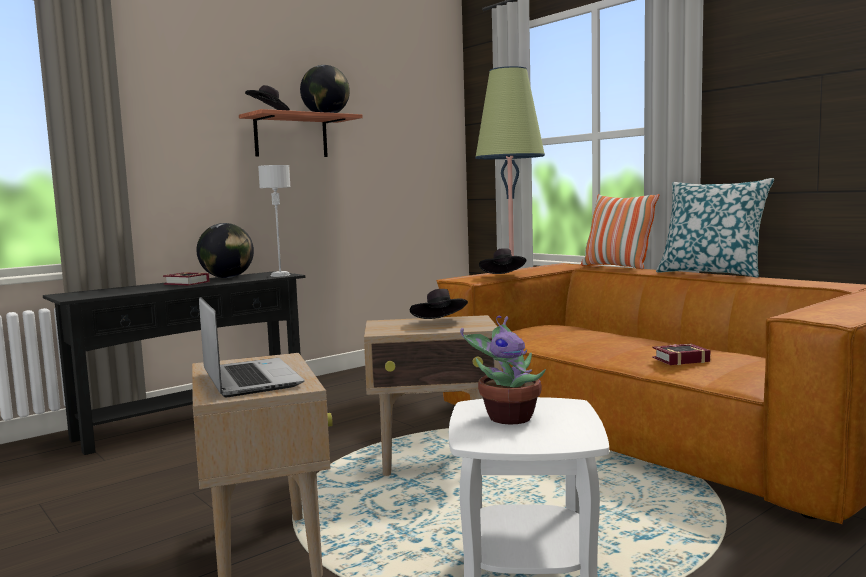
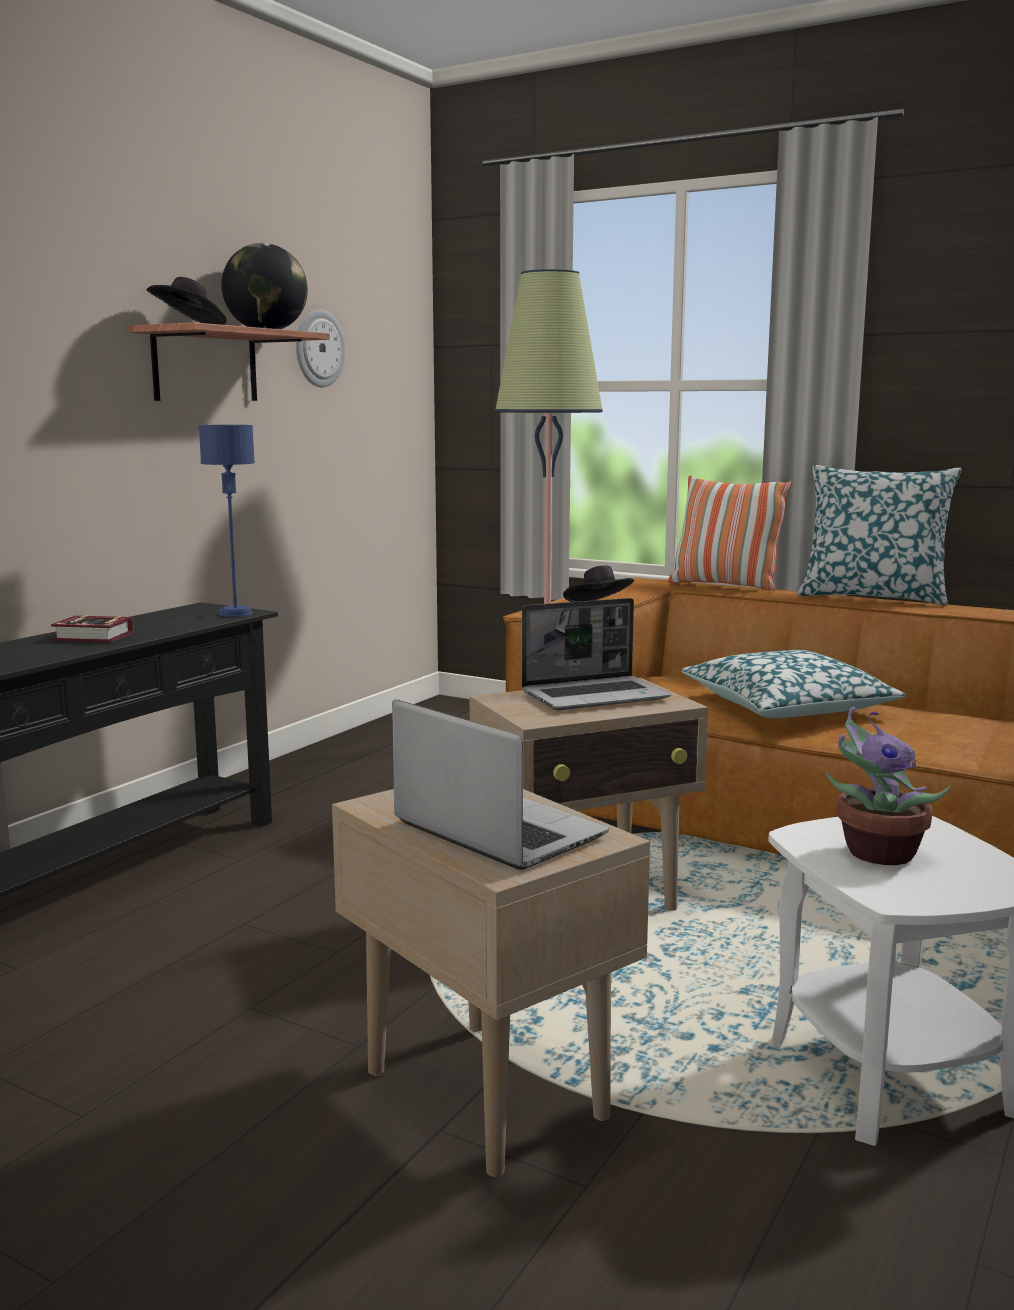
camera: 20 degrees left, 5 degrees up
(227, 278) = (145, 621): globe -> none
(280, 275) = (235, 613): grey table lamp -> blue table lamp
(374, 126) = (318, 348): none -> wall clock
(440, 322) = (596, 696): black hat -> laptop
(612, 343) = (787, 707): none -> pillow
(678, 359) = (908, 731): book -> none

